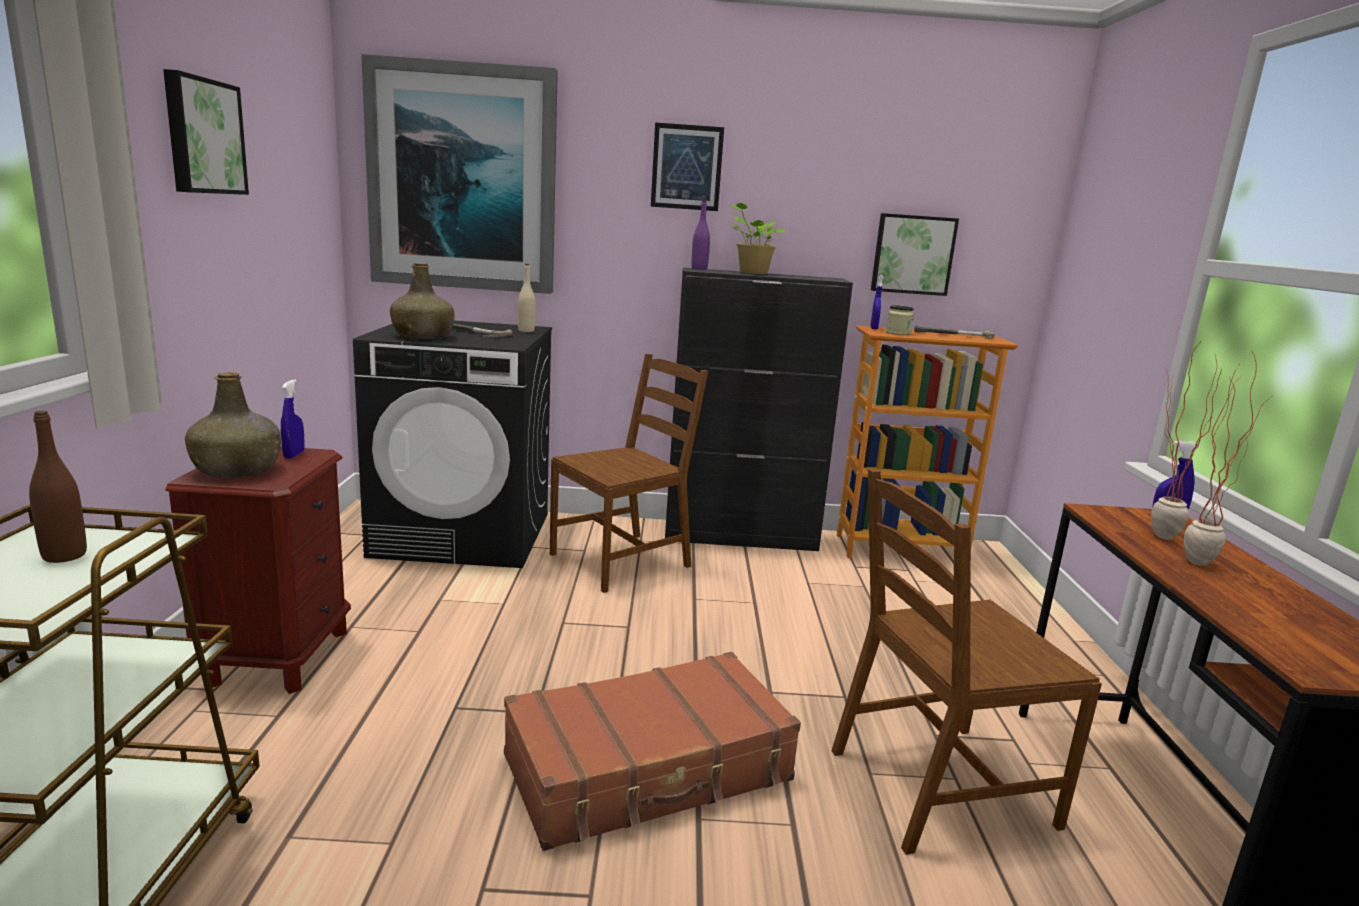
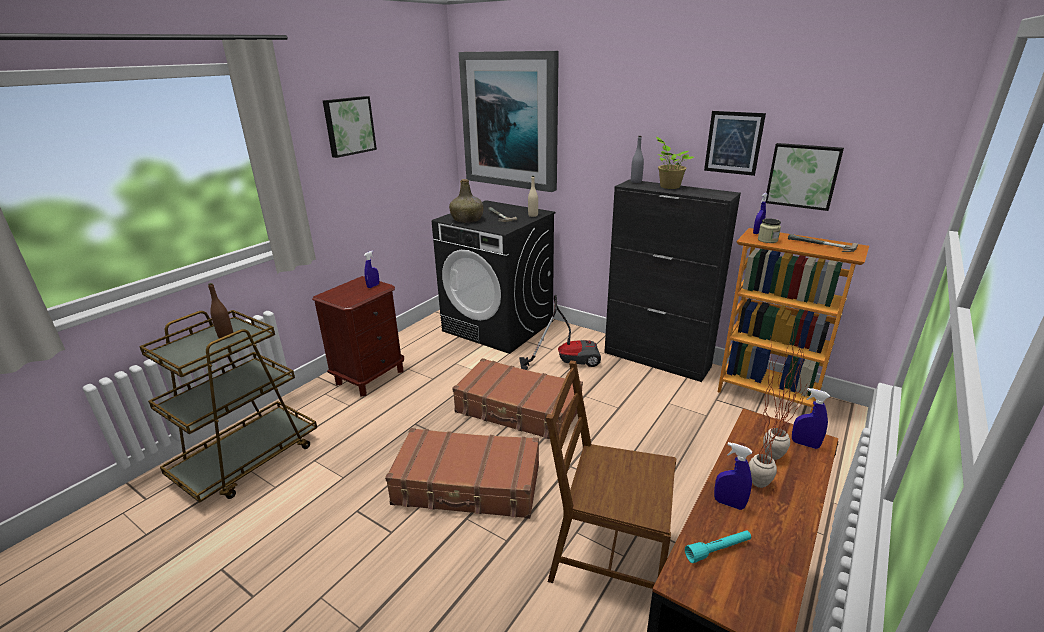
camera: 35 degrees right, 10 degrees up
(238, 470) = (343, 292): green bottle -> none
(618, 641) = (518, 410): none -> brown suitcase
(621, 560) = (566, 360): brown chair -> vacuum cleaner
(686, 167) = (635, 110): picture -> picture (733, 143)
(699, 268) = (636, 181): purple bottle -> grey bottle
(1210, 587) = (729, 503): none -> blue spray bottle
(1279, 630) = (718, 550): none -> turquoise flashlight

